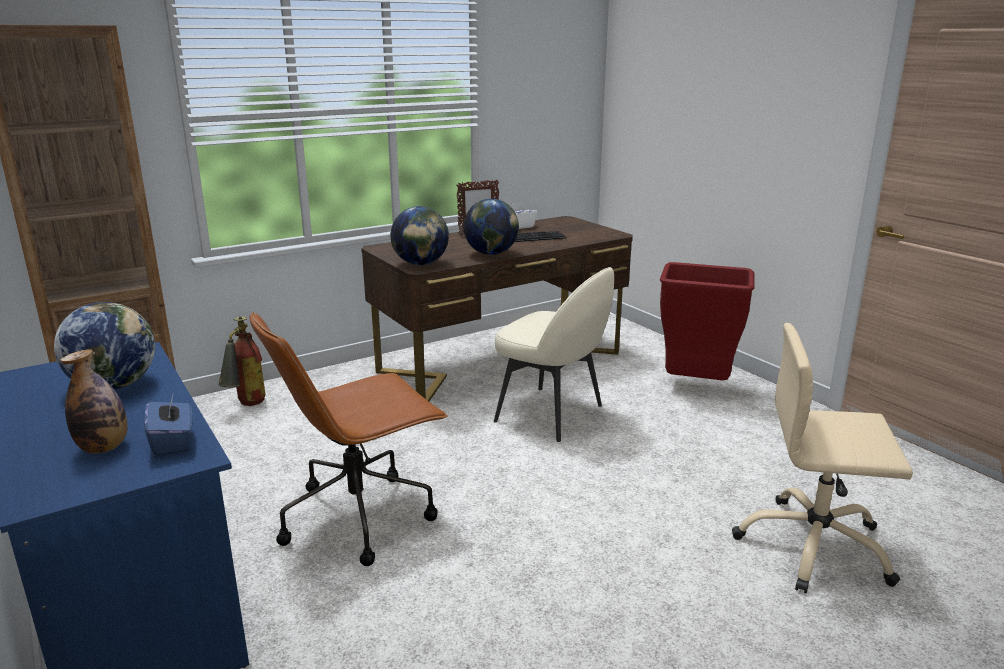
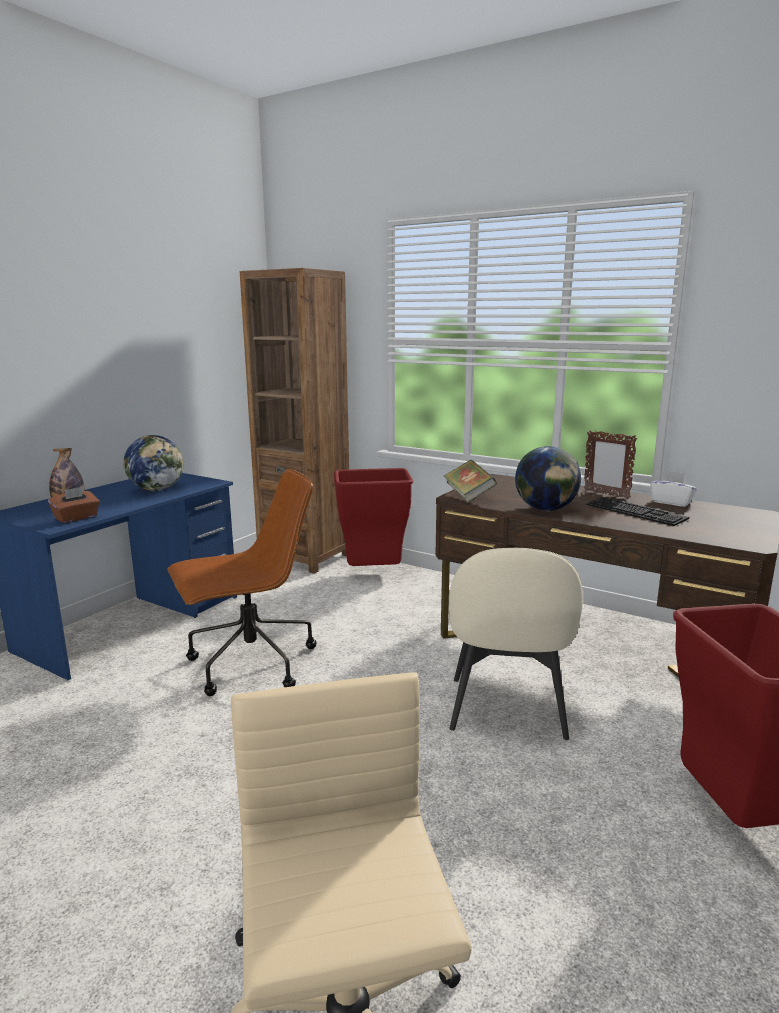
camera: 65 degrees right, 5 degrees down
(173, 442) = (76, 518): blue tissue box -> brown tissue box
(246, 406) = (374, 574): fire extinguisher -> red trash can
(360, 516) = (250, 664): brown office chair -> brown office chair turned 120 degrees clockwise
(420, 264) = (468, 496): globe -> book

